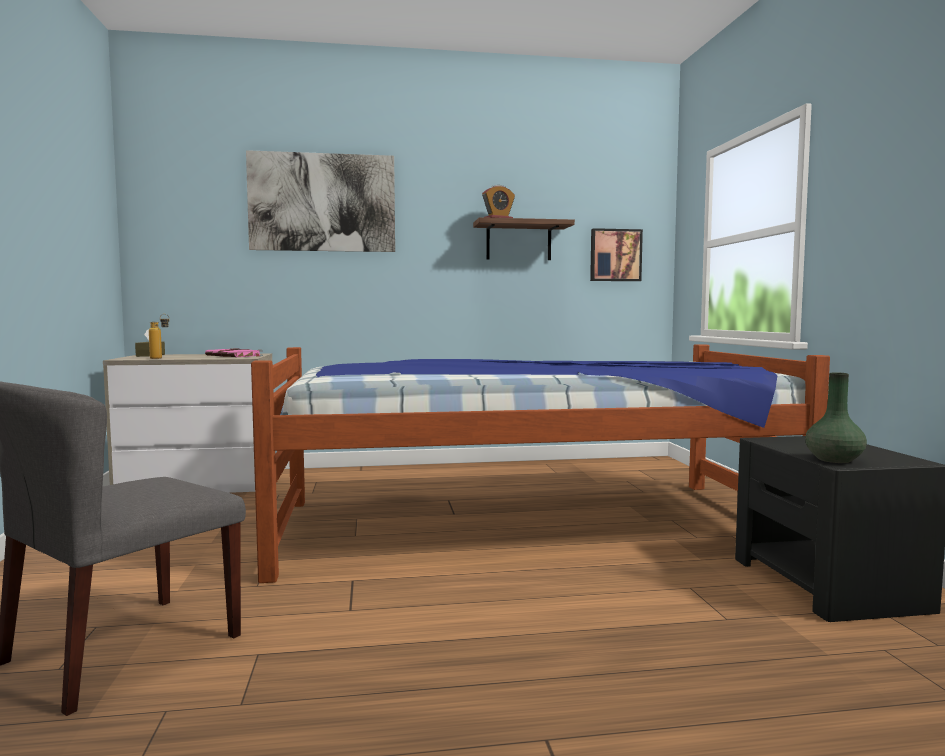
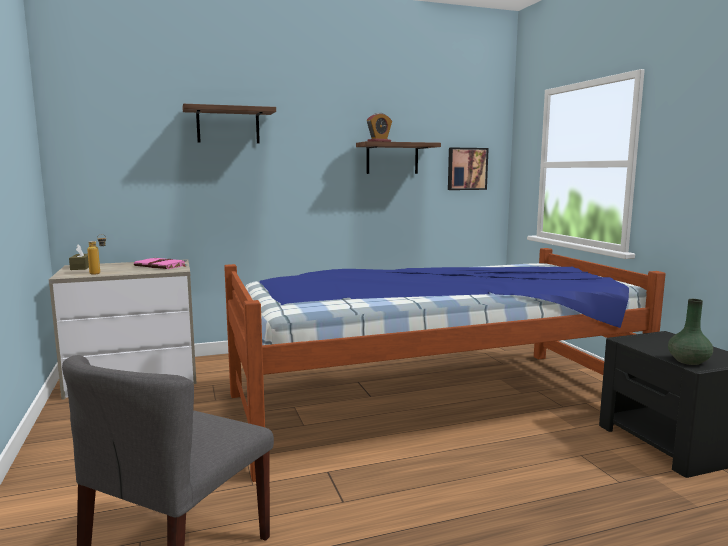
camera: 10 degrees left, 5 degrees up
(322, 202) = (228, 126): picture -> shelf

